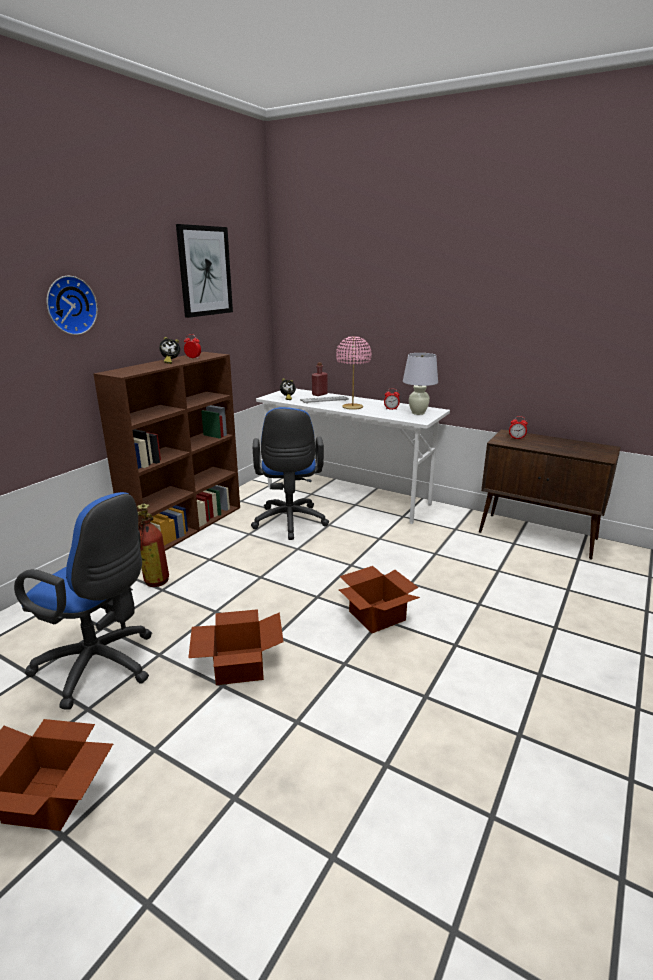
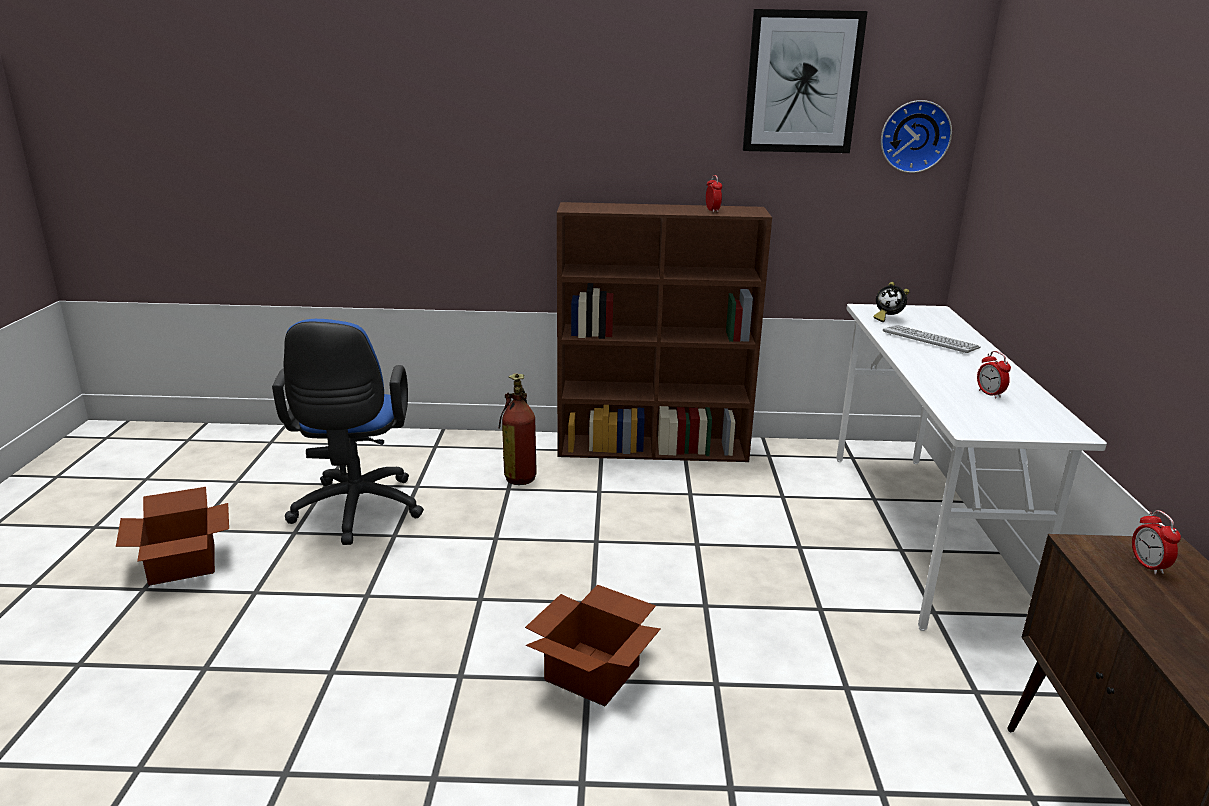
camera: 60 degrees right, 0 degrees up
(70, 305) = (550, 114): wall clock -> wall clock (914, 136)
(170, 362) = (668, 209): alarm clock -> none
(237, 665) = (406, 592): cardboard box -> none
(289, 523) = (757, 513): blue office chair -> none
(319, 394) = (955, 331): red bottle -> none
(352, 407) = (934, 365): pink table lamp -> none
(418, 413) = (1013, 419): white table lamp -> none

